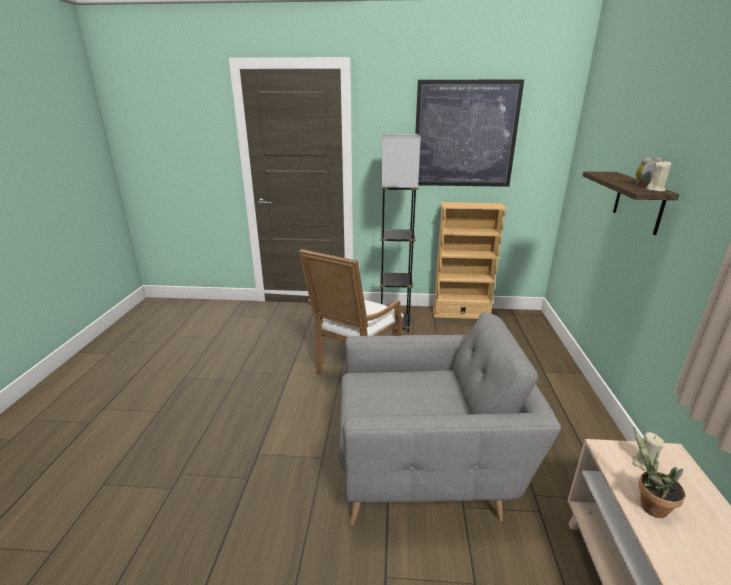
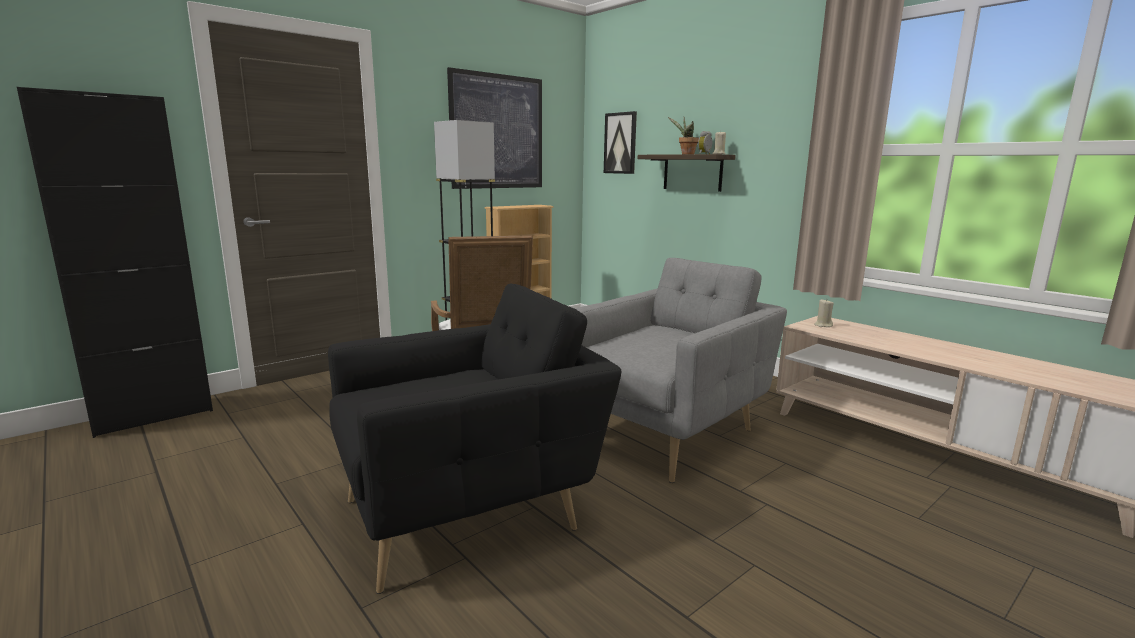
camera: 45 degrees left, 10 degrees down
(206, 305) = (153, 416): none -> black cabinet
(218, 457) = (470, 512): none -> black armchair
(595, 150) = (620, 143): none -> picture
(649, 505) = (853, 336): potted plant -> potted plant (685, 154)

